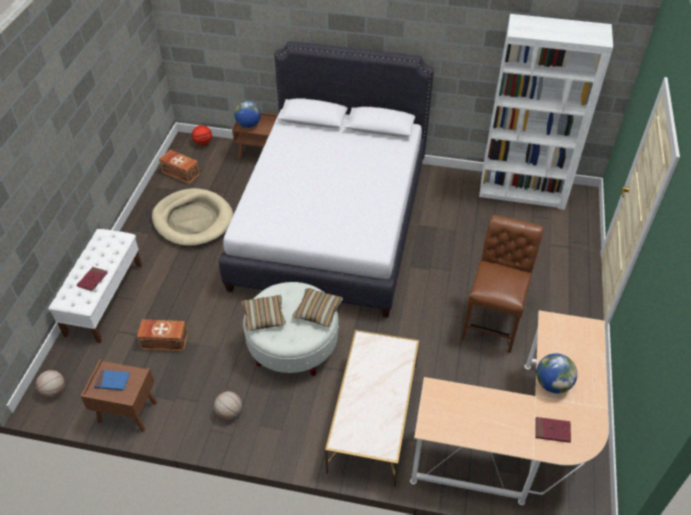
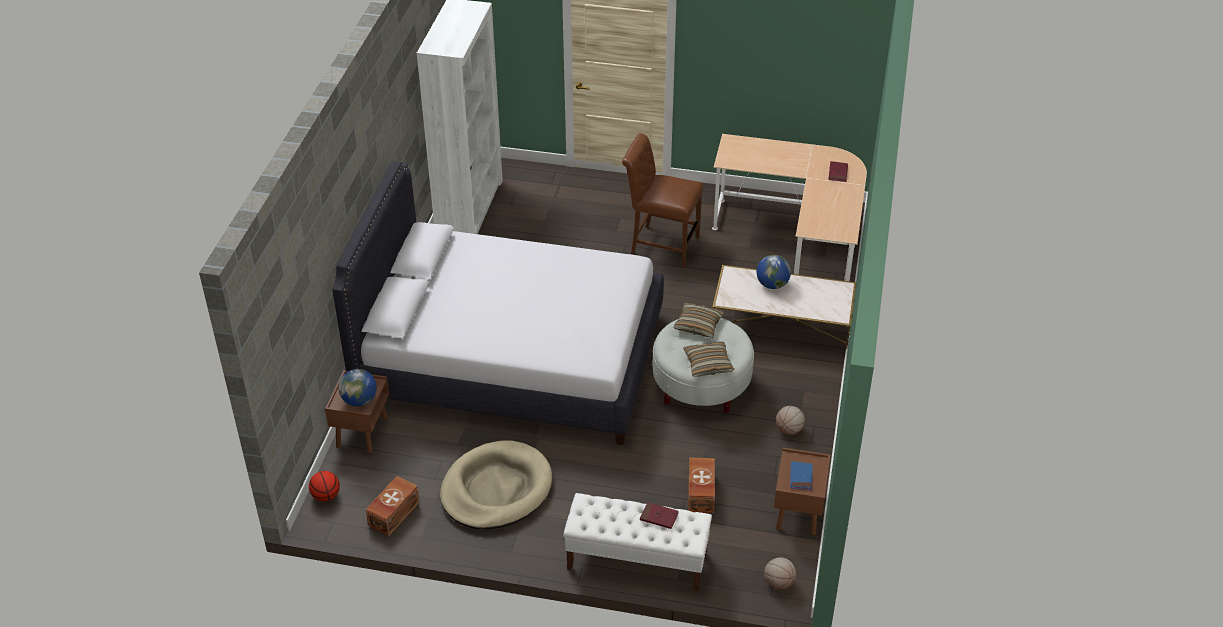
camera: 90 degrees left, 5 degrees down
(552, 384) = (793, 168): globe -> globe (772, 284)

